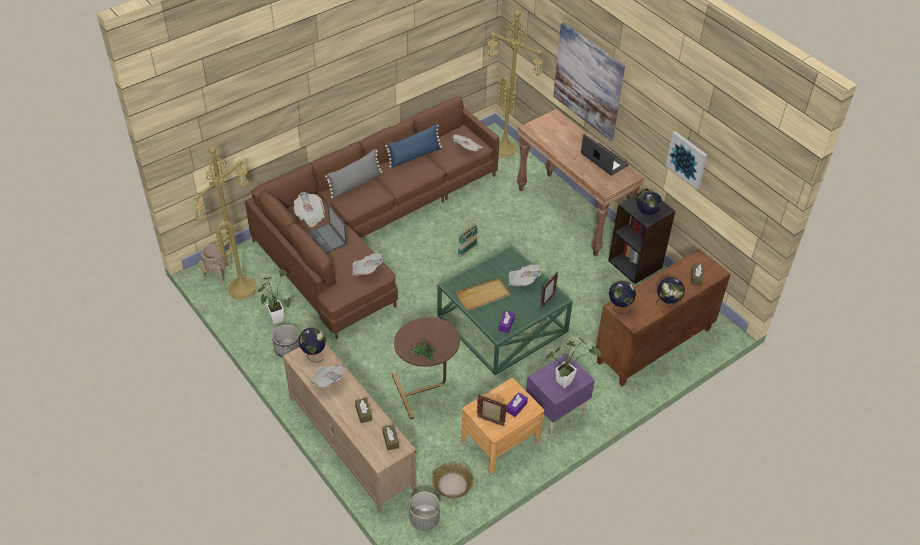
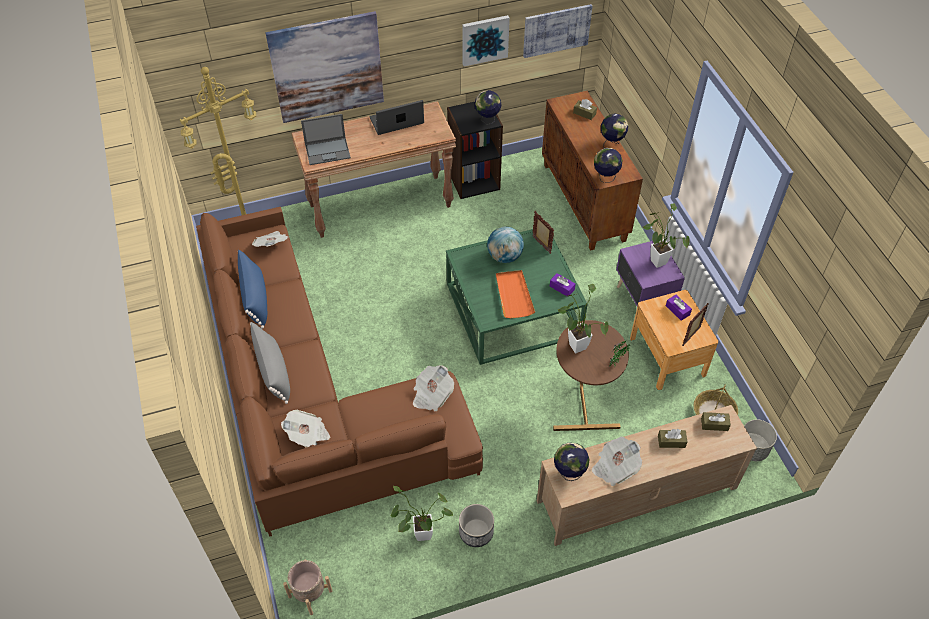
camera: 70 degrees left, 5 degrees up
(241, 287) = (350, 566): yellow floor lamp -> none
(327, 239) = (359, 424): laptop -> laptop (328, 151)
(430, 329) = (575, 344): none -> potted plant
(467, 250) = (392, 310): basket -> none
(483, 295) = (513, 295): beige tray -> orange tray
(523, 281) = (504, 256): newspaper -> globe
(739, 204) = (556, 30): none -> picture

